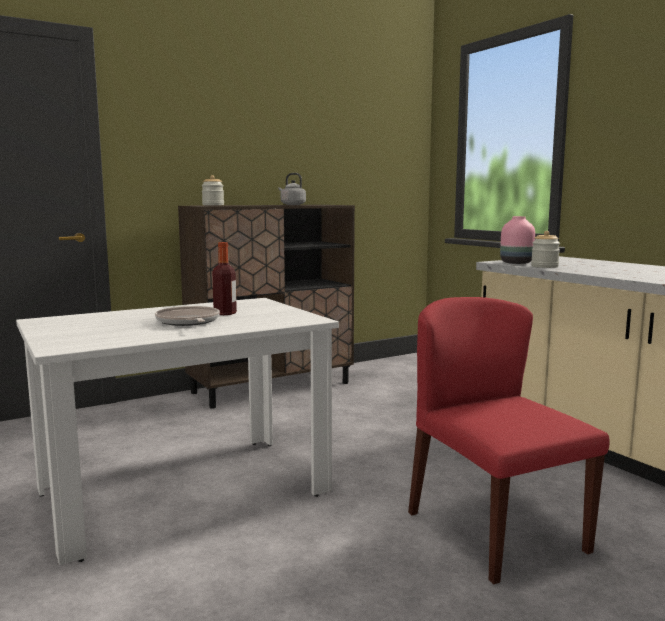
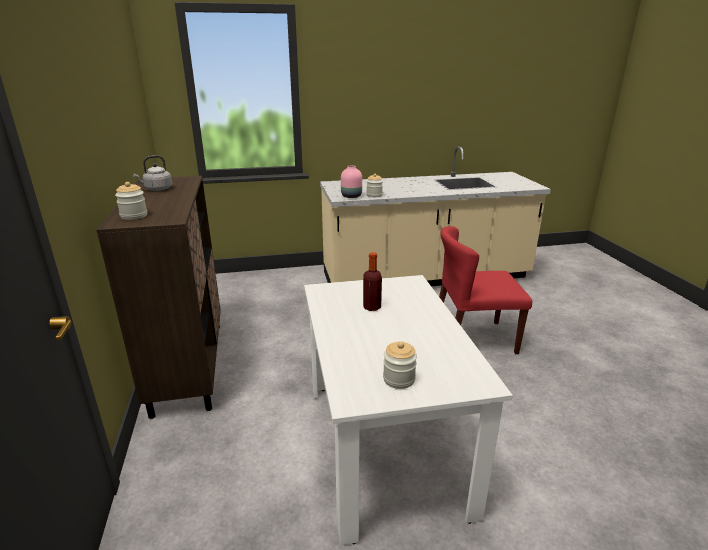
camera: 70 degrees left, 15 degrees up
(73, 327) = (399, 379): none -> jar
(188, 322) = (401, 324): frying pan -> none

